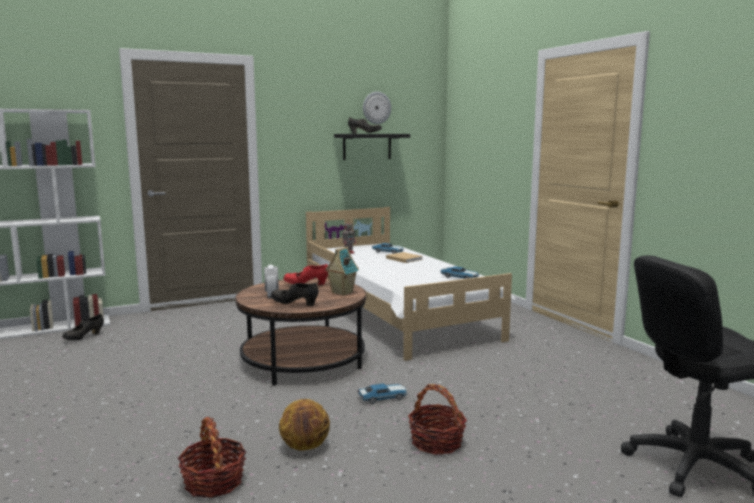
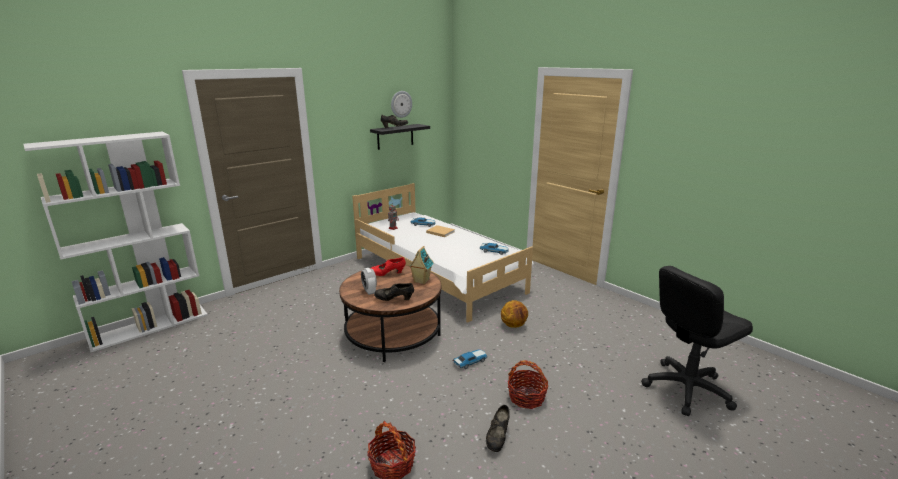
camera: 15 degrees left, 10 degrees up
(84, 338) = (193, 333): black shoe -> black shoe (497, 438)
(305, 447) = (440, 418): basketball -> basketball (514, 325)

